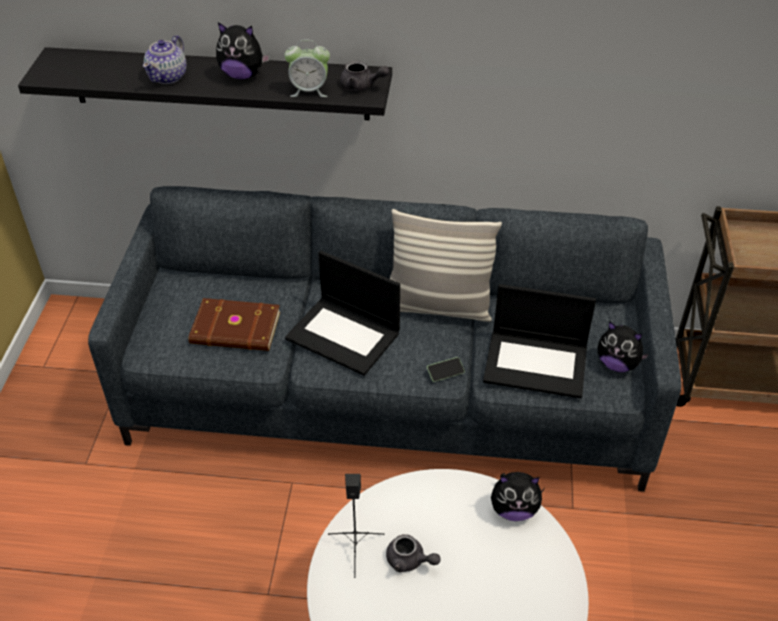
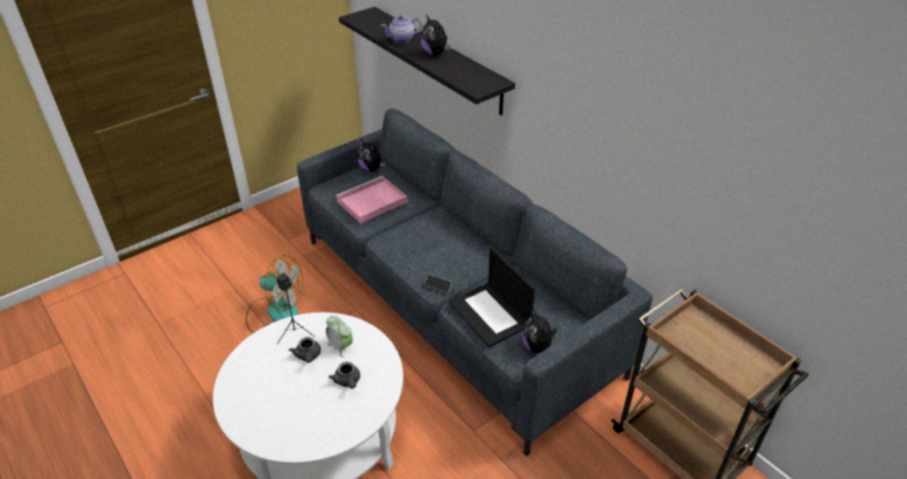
camera: 45 degrees right, 5 degrees down
(196, 562) = (275, 312): none -> fan
(236, 329) = (371, 202): brown book -> pink tray
(309, 91) = (453, 74): alarm clock -> alarm clock (340, 346)
(344, 335) = (414, 236): laptop -> none
(361, 86) = (482, 84): grey teapot -> grey teapot (348, 382)
(438, 307) = (480, 254): pillow -> none
(514, 509) = (385, 374): plush toy -> plush toy (371, 169)

